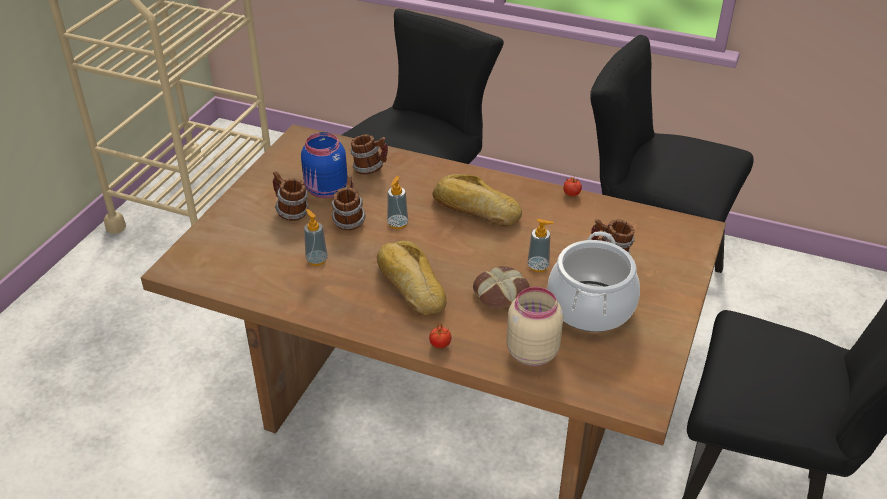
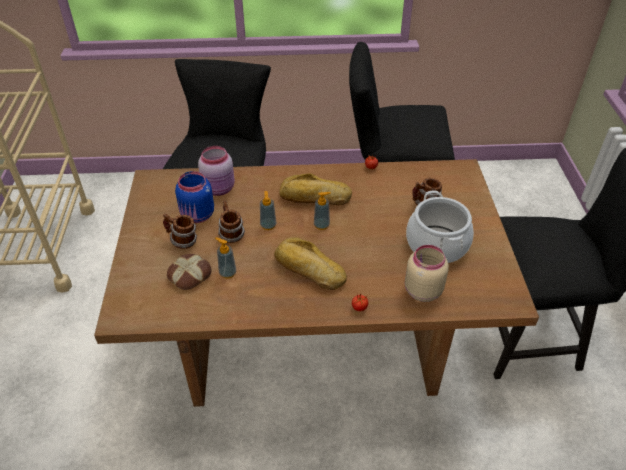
camera: 25 degrees left, 5 degrees up
(370, 169) = (219, 189): mug -> pink jar
(501, 293) = (373, 254): bread -> bread (189, 275)
(538, 266) = (384, 226): soap dispenser -> soap dispenser (321, 225)

